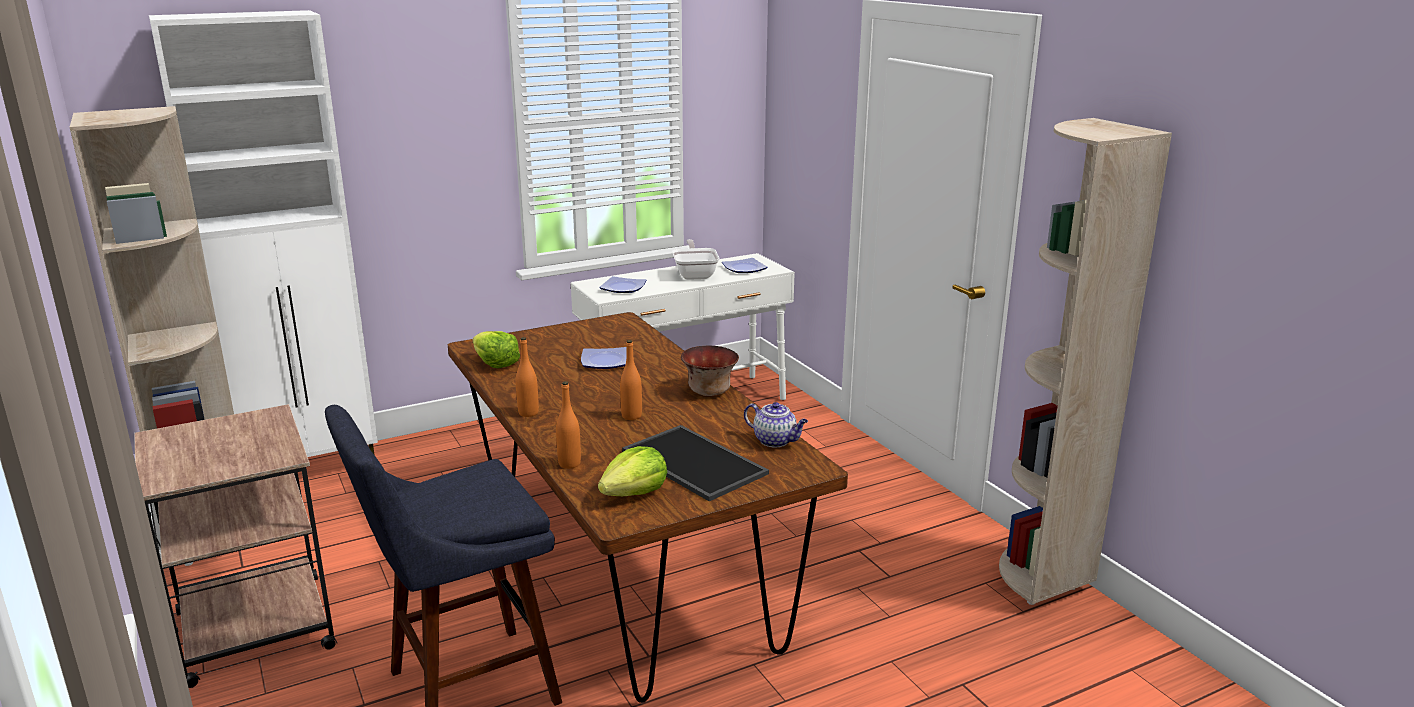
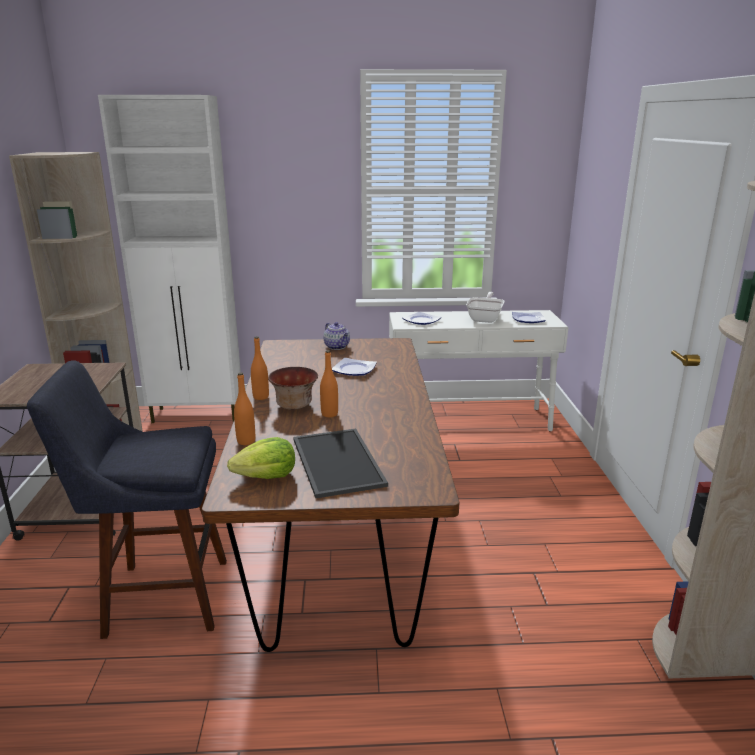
camera: 25 degrees right, 0 degrees up
(495, 364) = (278, 358): lettuce -> none
(708, 391) = (408, 406): bowl -> bowl (294, 405)
(775, 441) = (422, 459): teapot -> teapot (337, 347)

